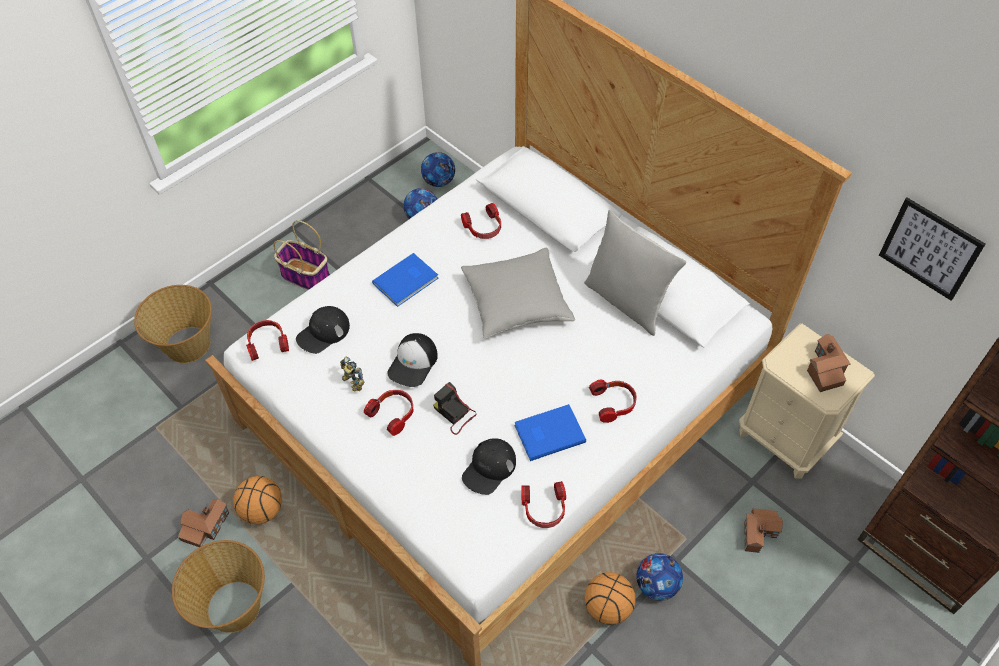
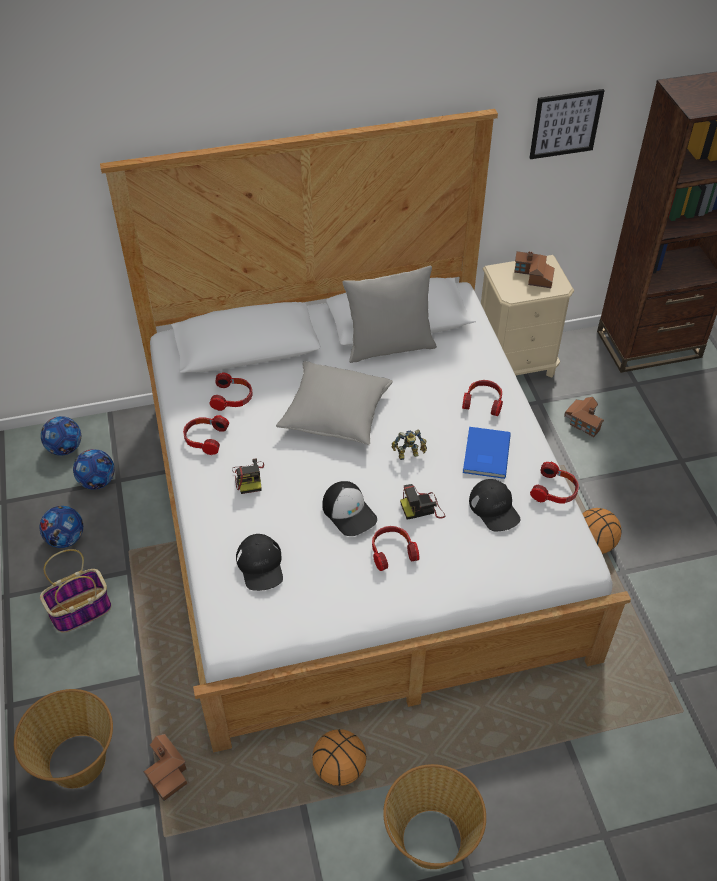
camera: 60 degrees left, 5 degrees down
(205, 526) = (324, 832): toy house -> toy house (166, 771)
(267, 343) = (236, 618): headphones -> headphones (205, 439)
(352, 382) = (335, 568): toy robot -> toy robot (409, 454)
(407, 281) = (249, 477): blue book -> camera
(656, 585) = (592, 504): football -> football (66, 539)

